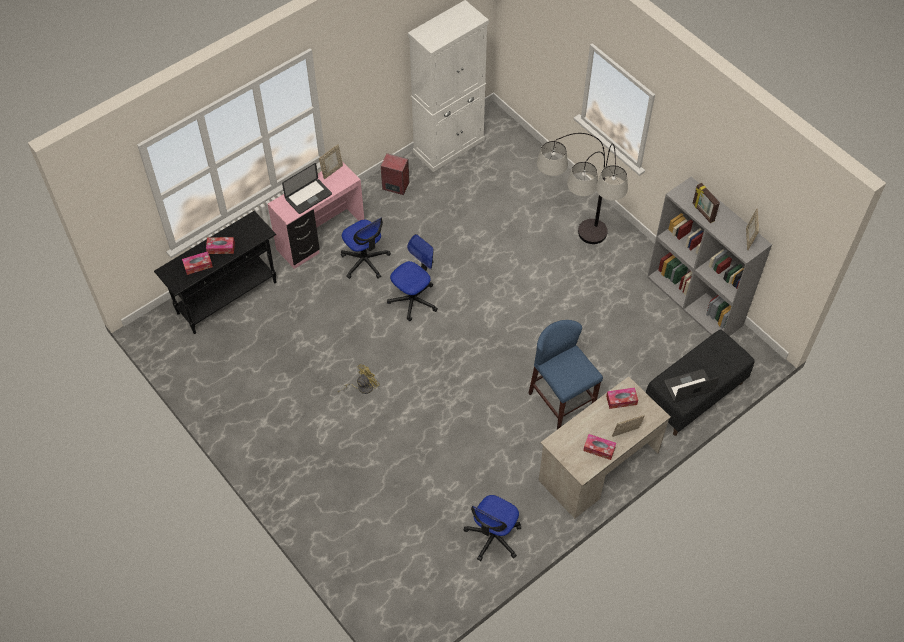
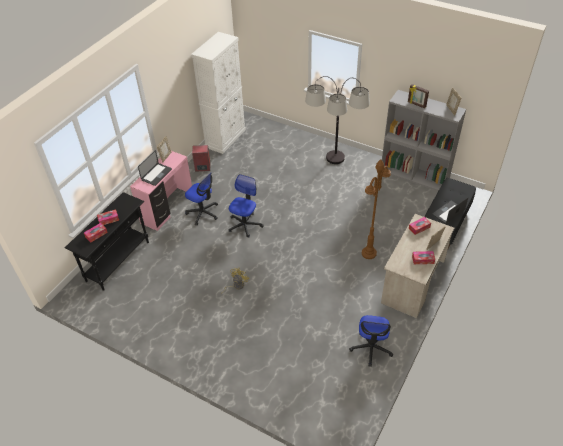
camera: 20 degrees left, 10 degrees down
(561, 402) = (369, 253): blue stool -> brown floor lamp

